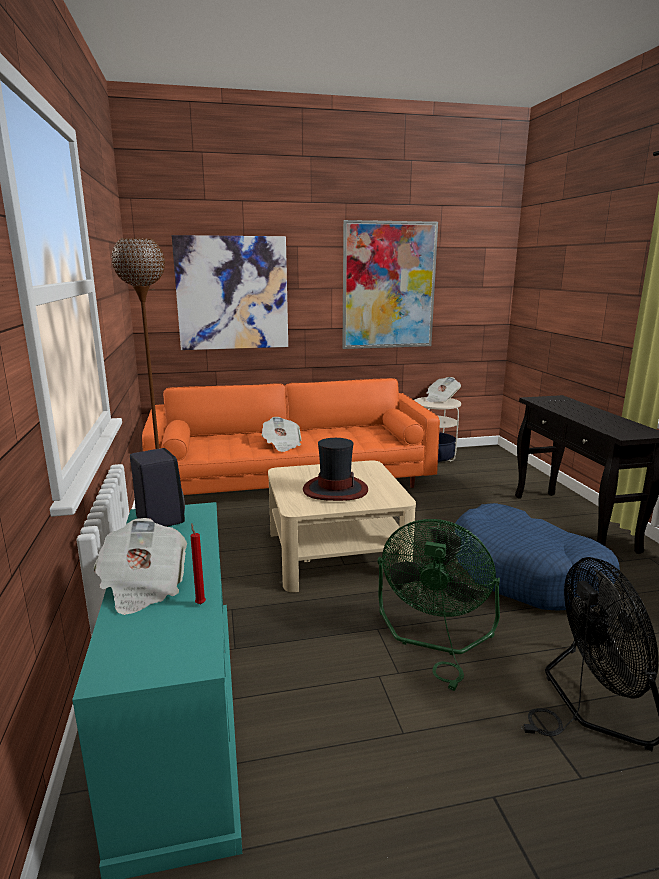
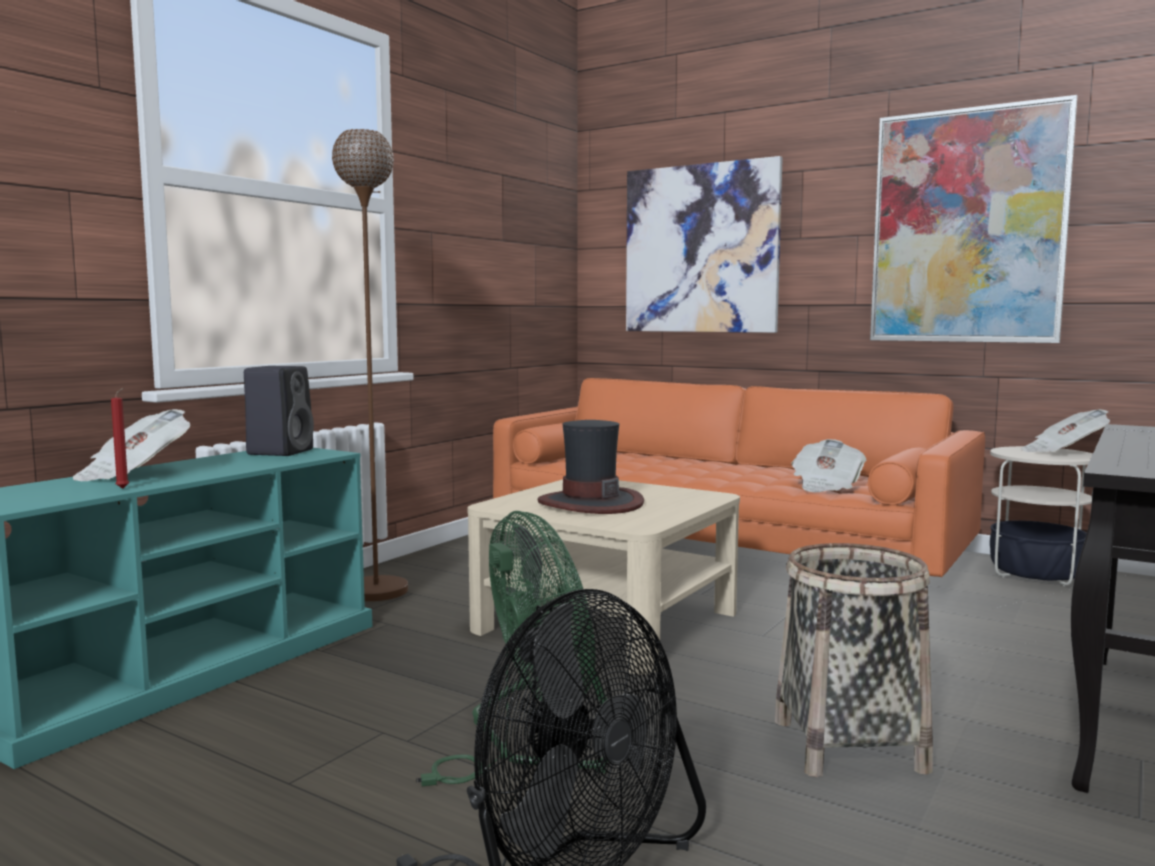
camera: 45 degrees right, 10 degrees down
(282, 445) = (682, 471): newspaper -> newspaper (825, 486)
(527, 574) = (848, 745): blue dog bed -> basket

